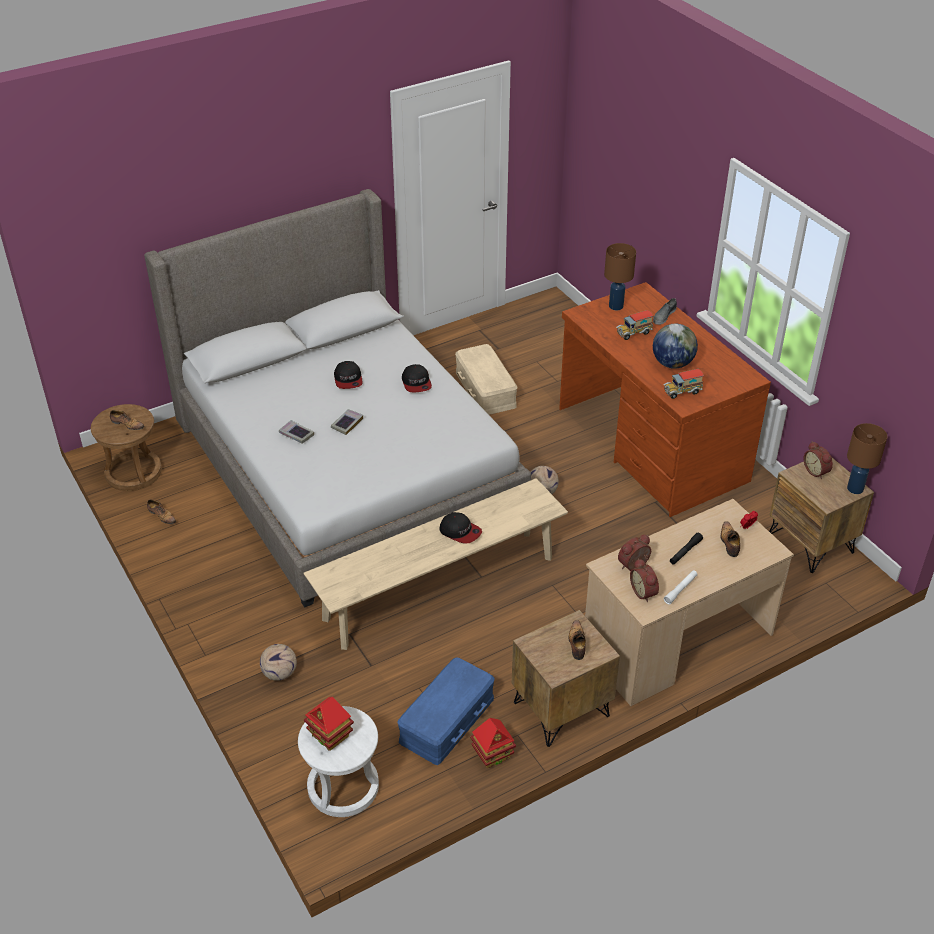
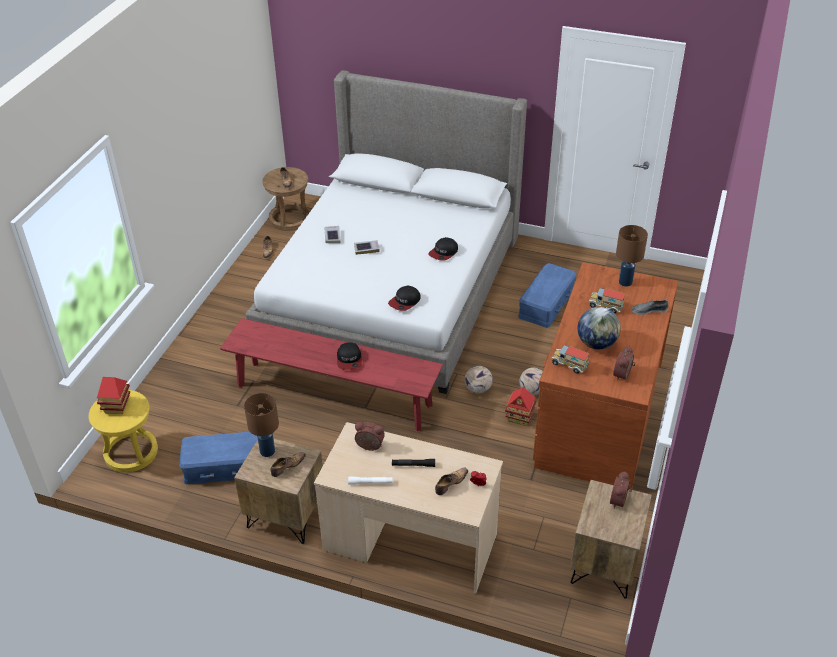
camera: 50 degrees right, 0 degrees up
(279, 673) = (193, 372): football -> football (532, 390)
(343, 786) = (131, 452): white stool -> yellow stool
(348, 379) = (410, 225): cap -> cap (405, 302)
(440, 588) = (334, 395): beige bench -> red bench
(486, 389) = (547, 303): beige storage box -> blue storage box
(492, 755) = (215, 504): toy house -> toy house (519, 417)
(644, 592) = (348, 465): alarm clock -> alarm clock (623, 375)
(855, 488) = (628, 535): brown table lamp -> brown table lamp (268, 451)

